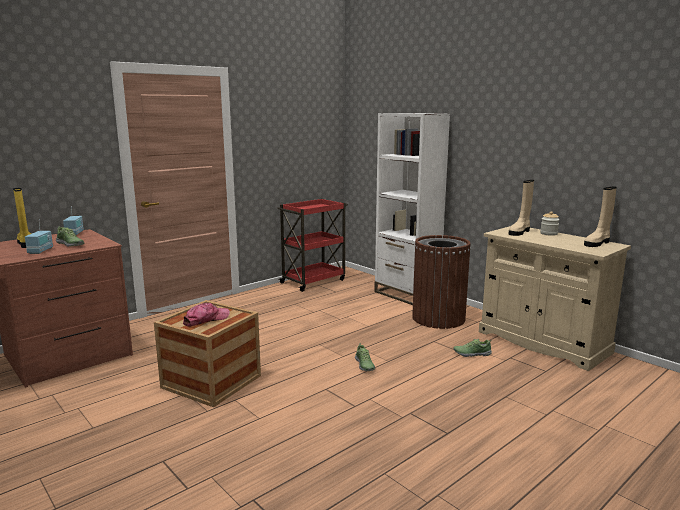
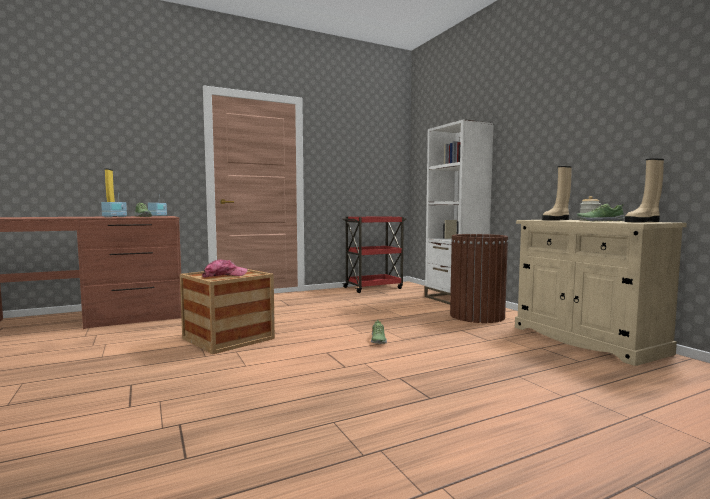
camera: 15 degrees right, 10 degrees down
(472, 353) = (498, 341): shoe -> shoe (599, 221)

